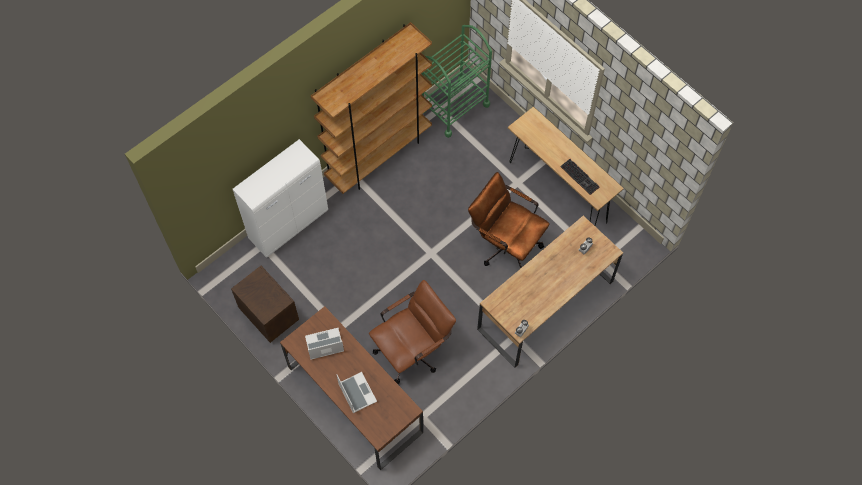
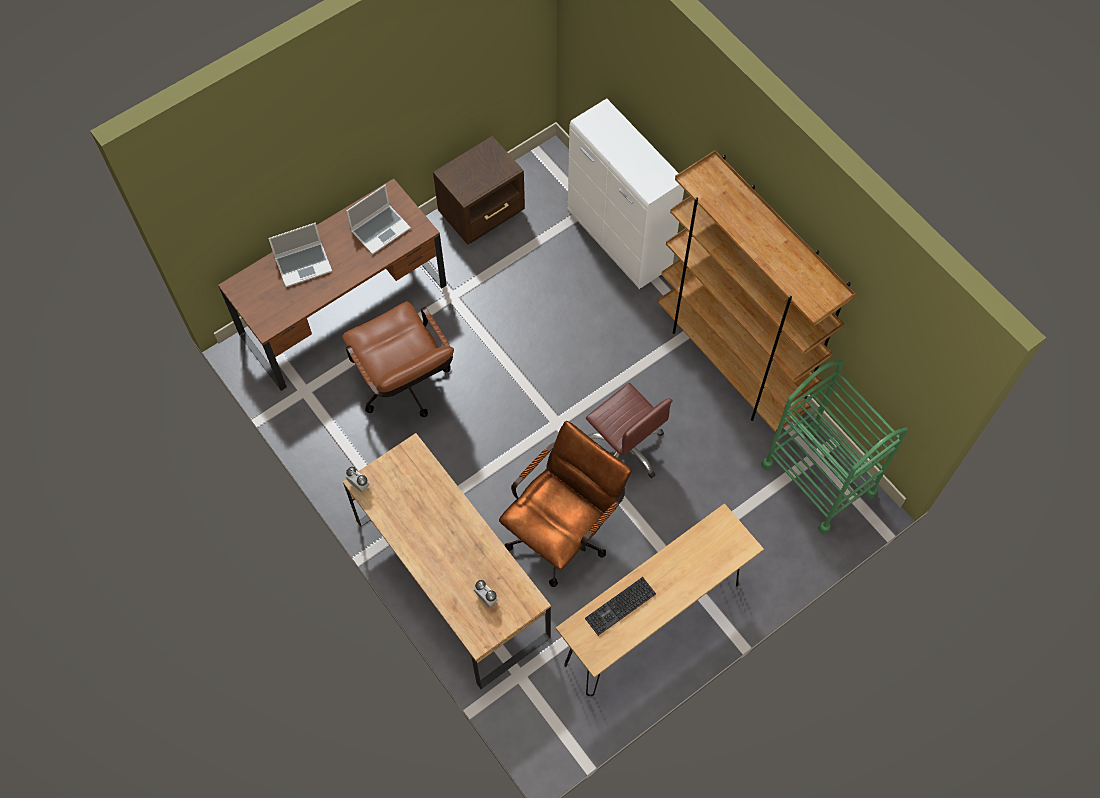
camera: 95 degrees right, 0 degrees up
(324, 345) = (380, 229): laptop -> laptop turned 60 degrees clockwise
(444, 212) = (625, 448): none -> brown office chair

